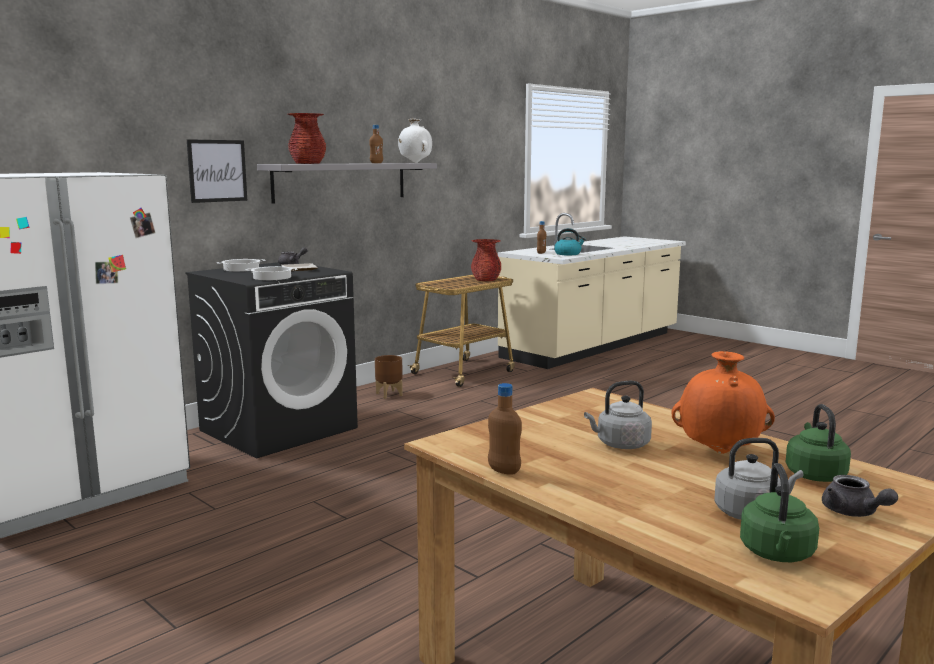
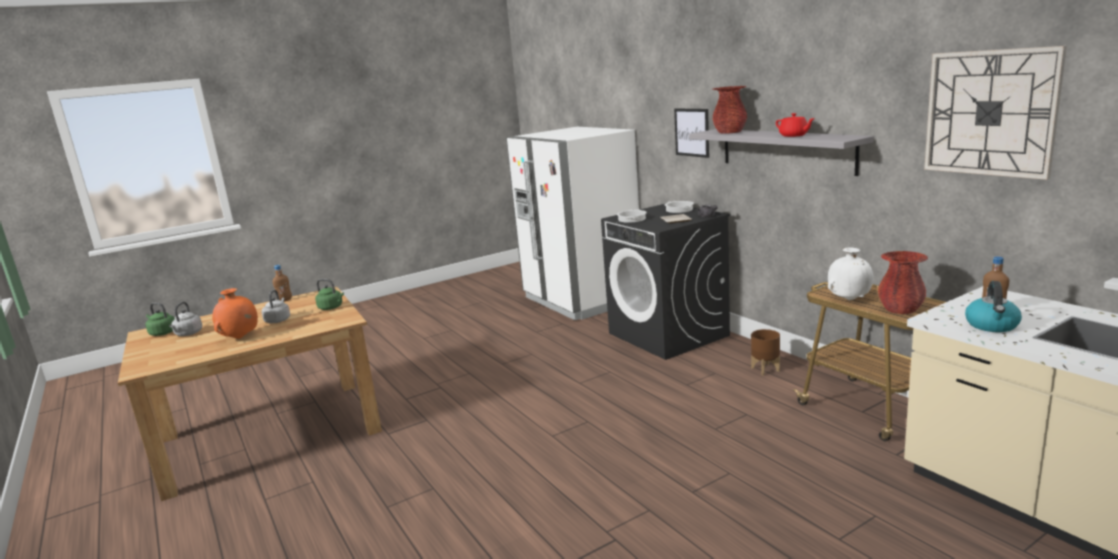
camera: 105 degrees right, 5 degrees up
(376, 163) = (794, 135): brown bottle -> red teapot
(415, 162) = (848, 137): white vase -> white vase (849, 299)
(472, 144) = (990, 113): none -> wall clock
(814, 474) = (191, 352): green kettle -> green kettle (331, 307)
(853, 513) = (156, 351): grey teapot -> none

